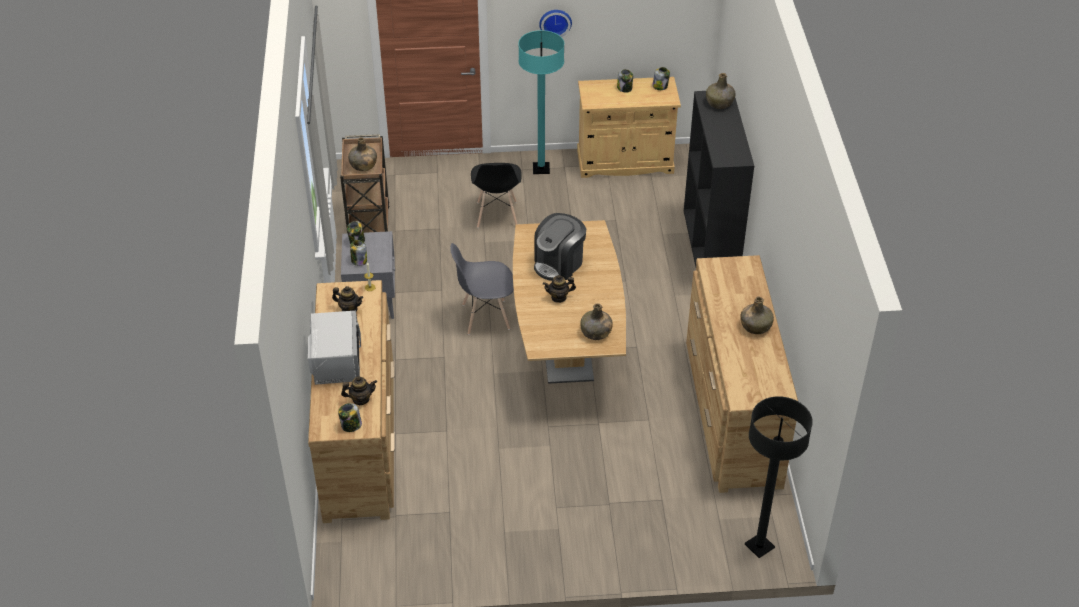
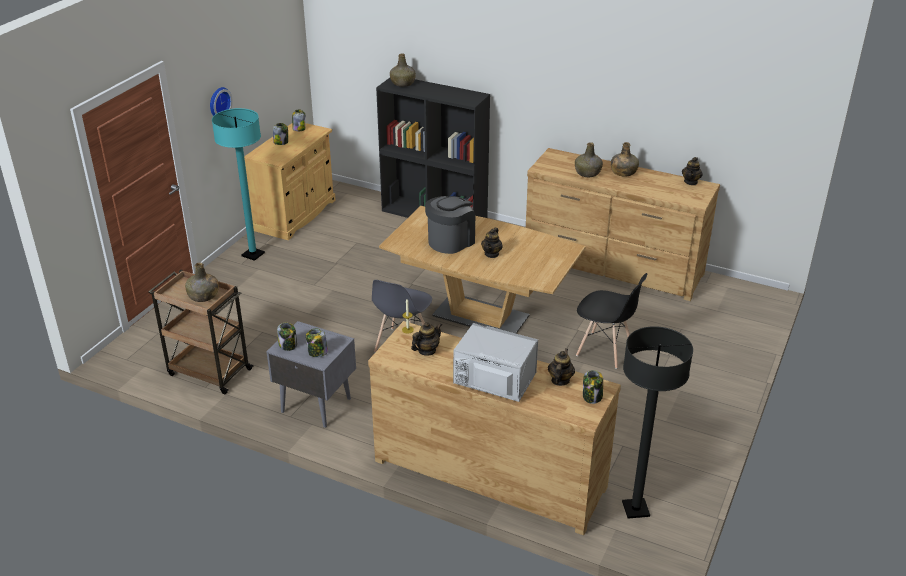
camera: 60 degrees left, 10 degrees down
(497, 215) = (282, 295): black chair -> black chair (604, 350)
(559, 263) = (451, 241): coffee machine -> coffee machine turned 120 degrees counterclockwise
(596, 332) = (549, 250): green bottle -> green bottle (588, 173)
(759, 546) = (753, 303): black floor lamp -> black floor lamp (635, 509)
(782, 383) = (691, 182): none -> teapot

